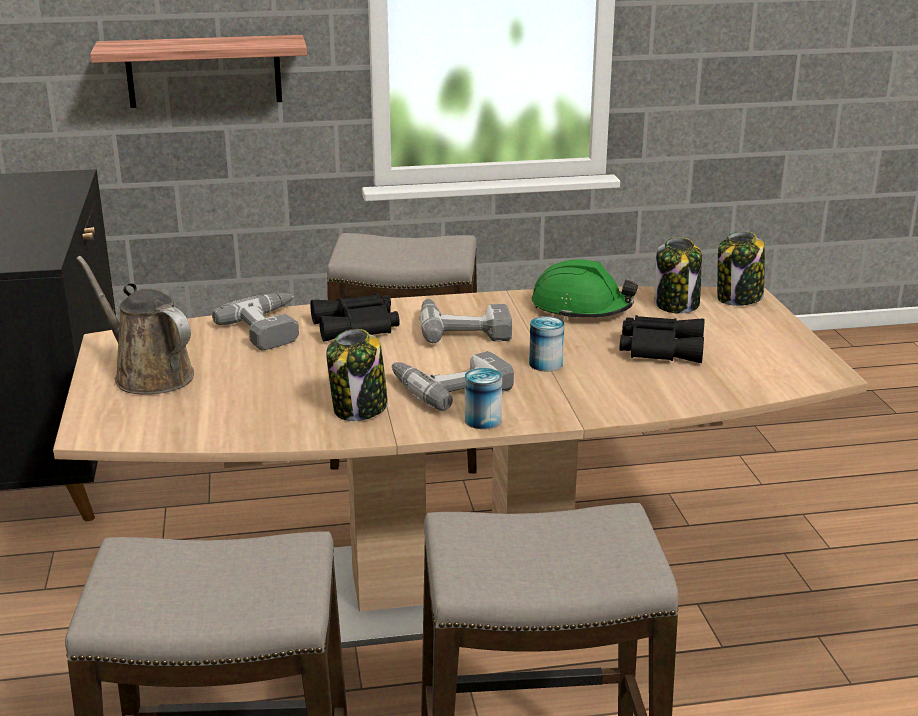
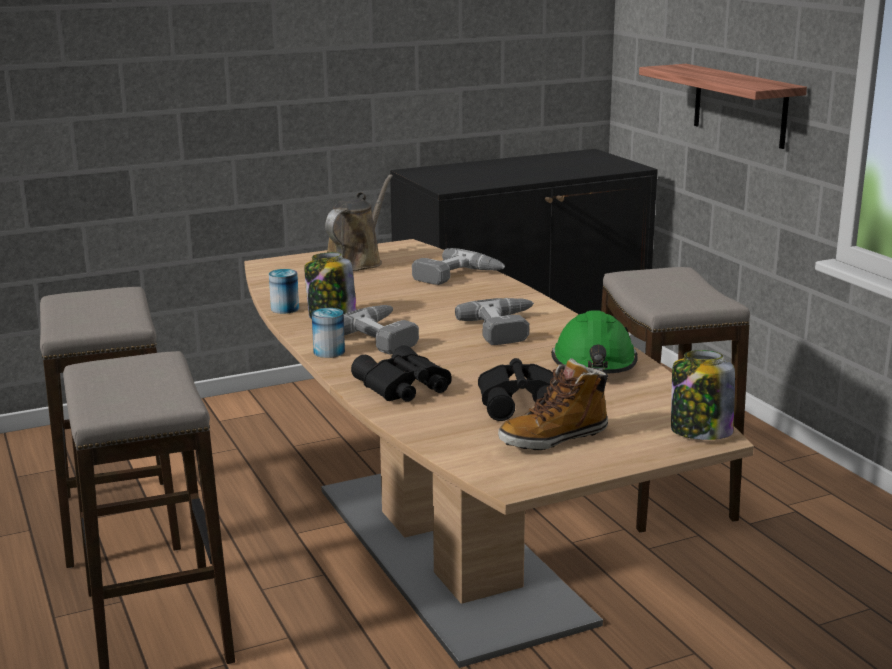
camera: 75 degrees right, 5 degrees down
(357, 327) = (480, 298): black binoculars -> black binoculars (402, 387)
(545, 364) = (451, 362): can -> can (285, 309)
(676, 305) = (647, 403): jar -> none
(743, 347) = (554, 438): none -> boot

